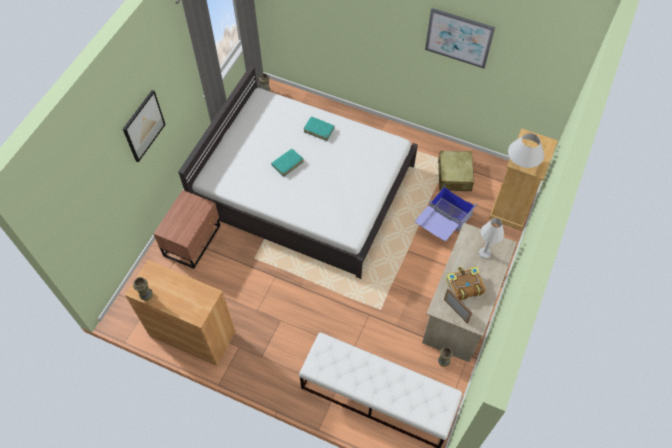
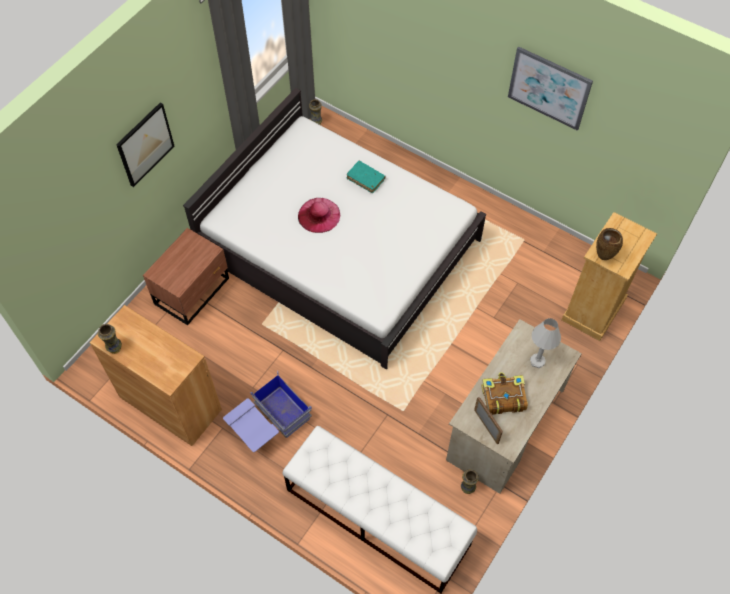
camera: 10 degrees right, 0 degrees up
(287, 164) = (319, 215): turquoise book -> pink hat
(442, 224) = (501, 317): blue storage box -> blue storage box (269, 424)
(454, 175) = (529, 259): beige suitcase -> none
(521, 164) = (604, 257): white table lamp -> brown vase

